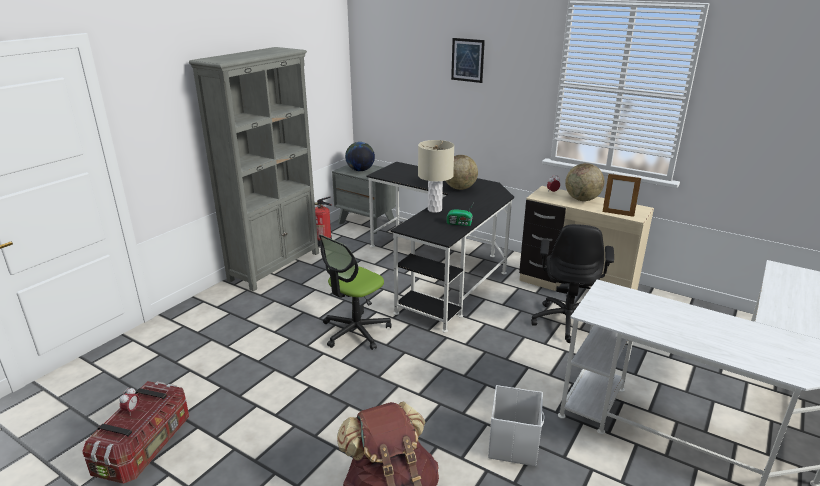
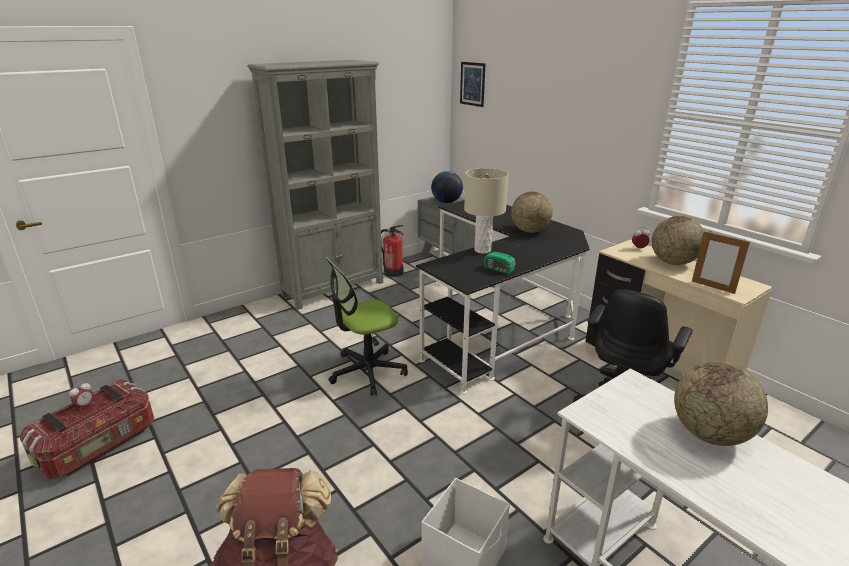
camera: 20 degrees right, 0 degrees up
(467, 60) = (564, 82): picture -> picture (472, 84)
(665, 309) = (710, 434): none -> globe

